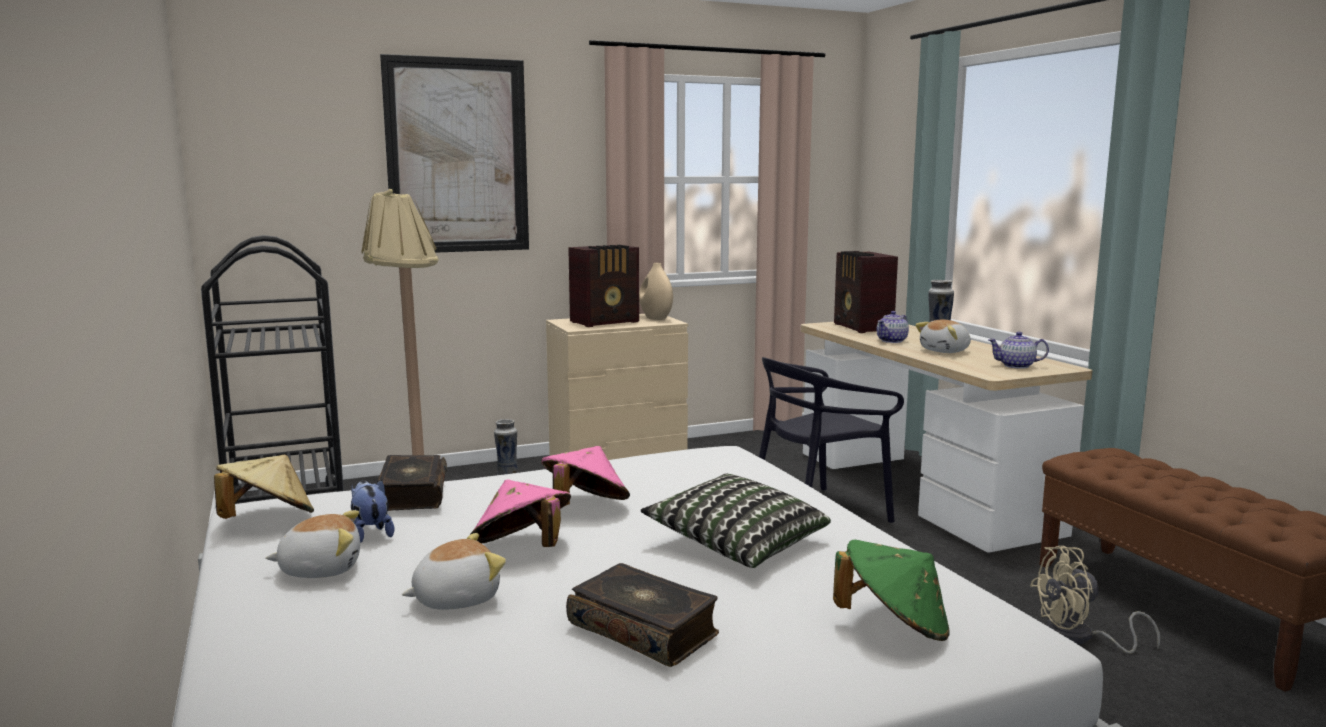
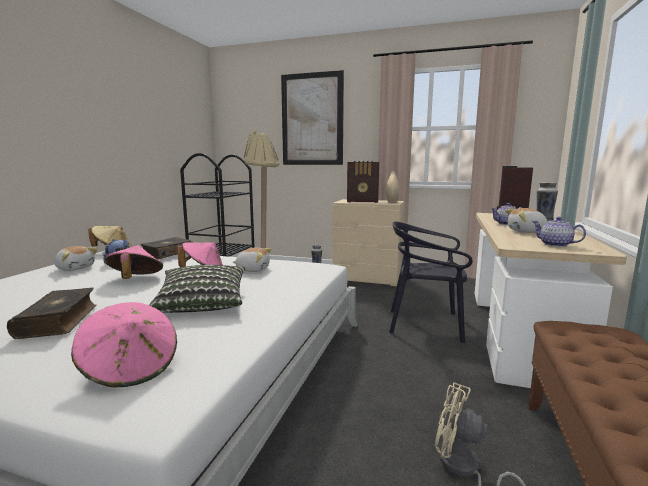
camera: 40 degrees right, 0 degrees up
(455, 598) = (68, 288): plush toy -> plush toy (253, 269)
(894, 626) = (130, 368): green hat -> pink hat

